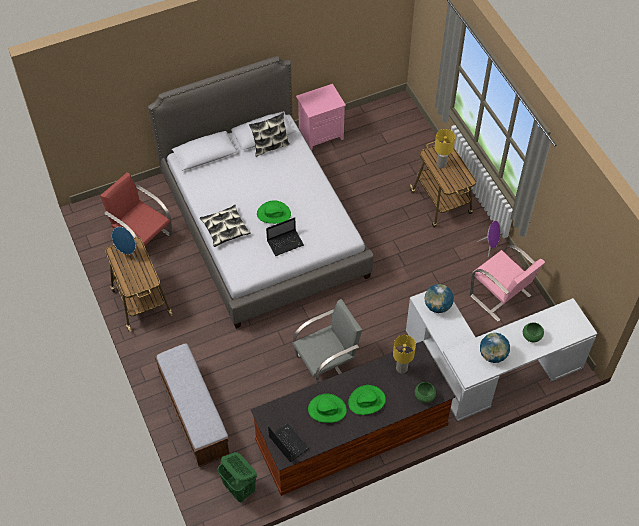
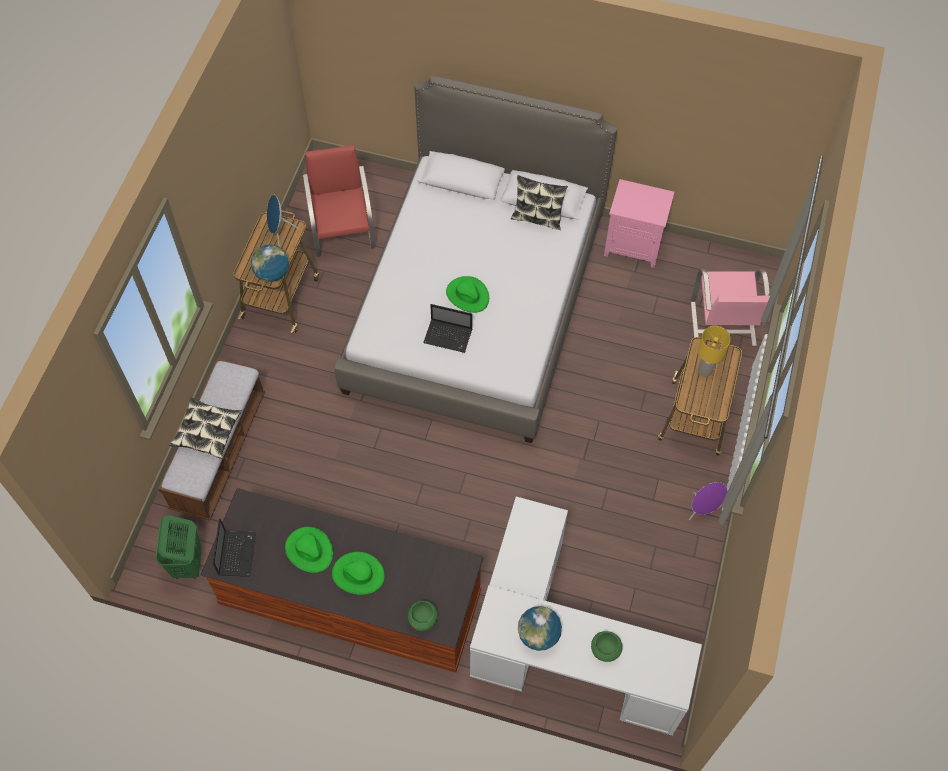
camera: 40 degrees right, 5 degrees up
(225, 229) = (402, 276): pillow -> pillow (207, 431)
(327, 365) = (395, 504): grey chair -> none
(401, 368) = (429, 569): yellow table lamp -> none
(437, 306) = (536, 530): globe -> globe (272, 273)
(500, 296) = (658, 576): pink chair -> pink chair (722, 325)

